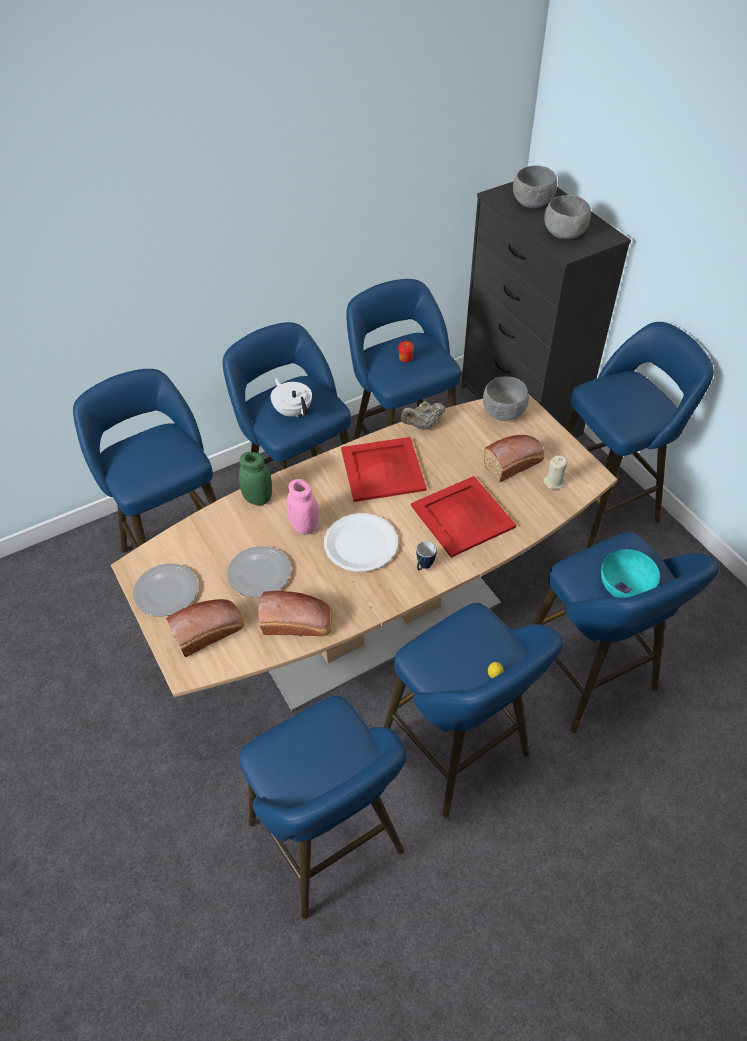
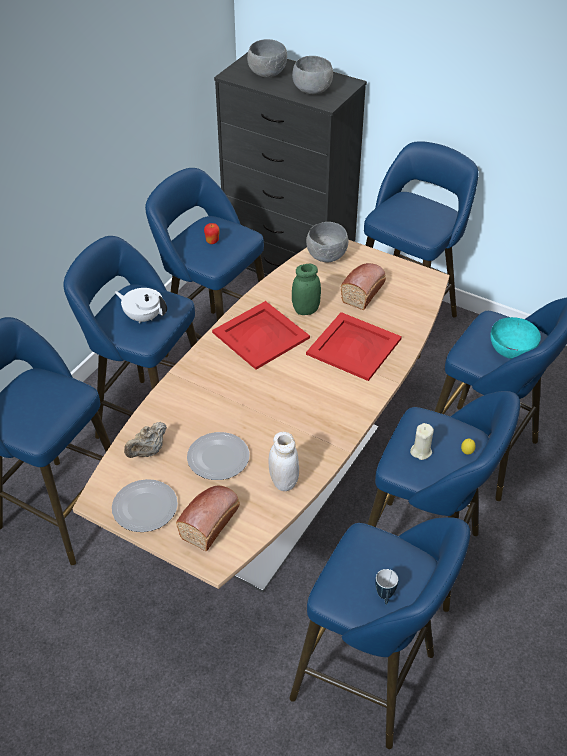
camera: 30 degrees left, 5 degrees down
(258, 498) = (169, 399): green jar -> green jar (306, 310)
(299, 623) = (283, 482): bread -> white jar
(304, 526) = (228, 405): pink jar -> none
(360, 544) = (287, 400): white plate -> none
(422, 426) = (268, 289): beige teapot -> beige teapot (148, 452)
(423, 567) = (352, 396): mug -> mug (385, 598)
(554, 482) = (405, 294): beige candle -> beige candle (421, 451)

